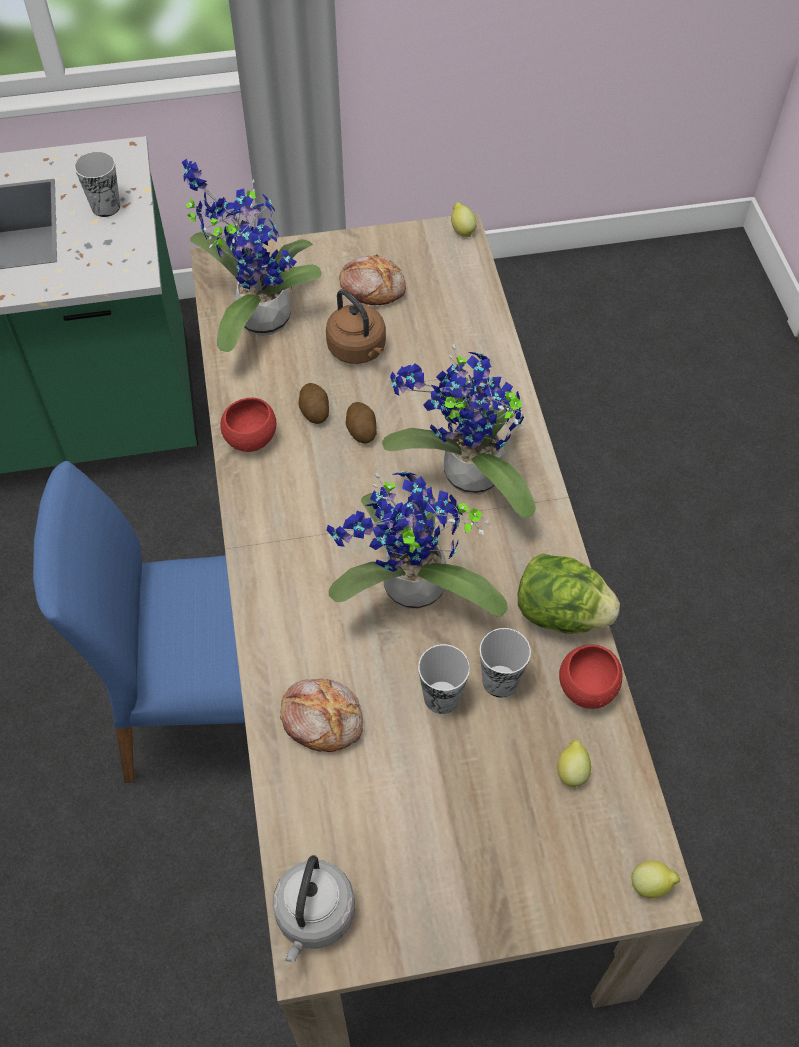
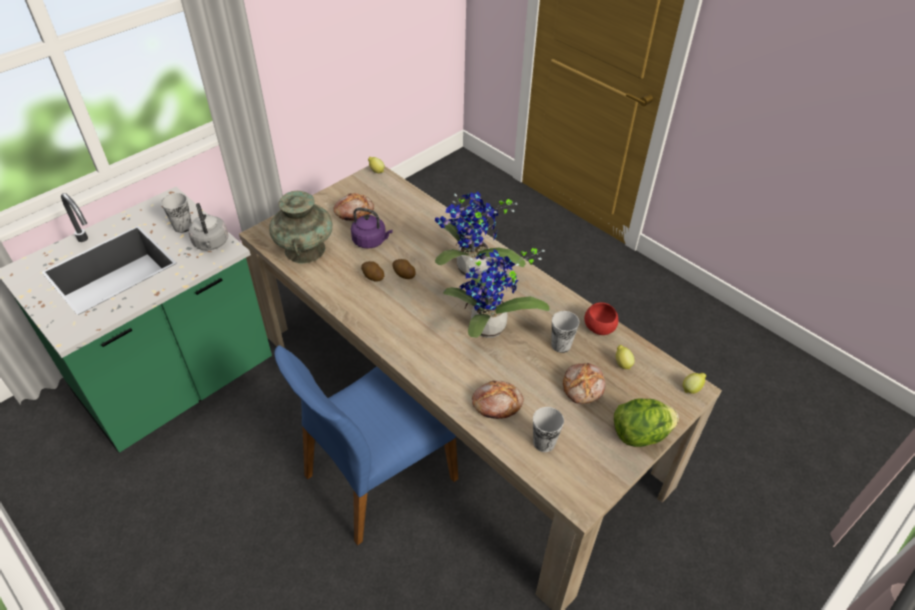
camera: 35 degrees left, 10 degrees down
(251, 439) = (351, 303): red bowl -> none
(257, 318) = (305, 249): potted plant -> turquoise vase
(314, 916) = (568, 487): grey kettle -> grey kettle (211, 244)
(358, 350) = (371, 241): brown kettle -> purple kettle
(441, 697) = (542, 365): cup -> cup (544, 442)
(475, 773) = (584, 387): none -> bread
(560, 613) = (561, 305): lettuce -> lettuce (639, 434)

